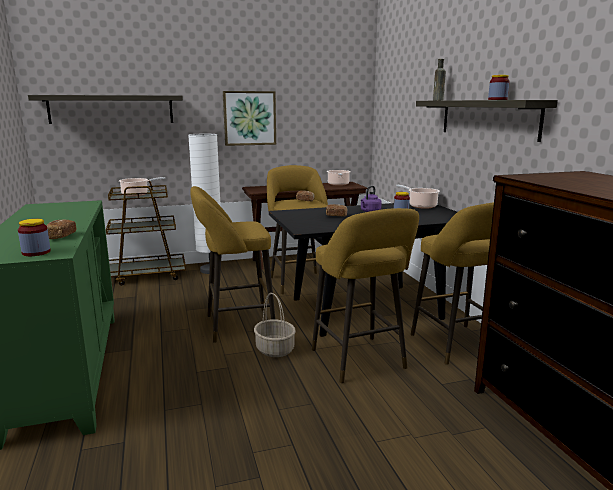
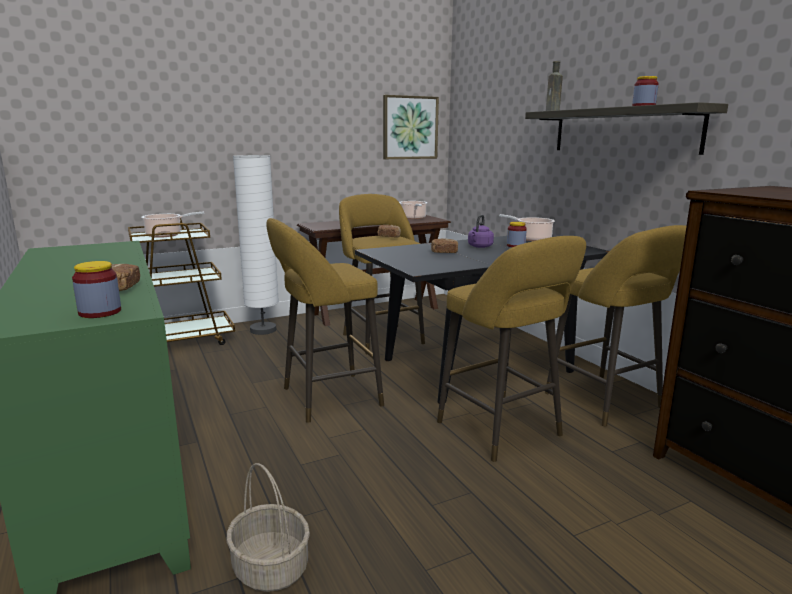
camera: 10 degrees left, 0 degrees up
(111, 109) = (125, 122): shelf -> none
(249, 118) = (305, 136): picture -> picture (410, 127)
(274, 349) = (390, 425): basket -> basket (269, 568)

